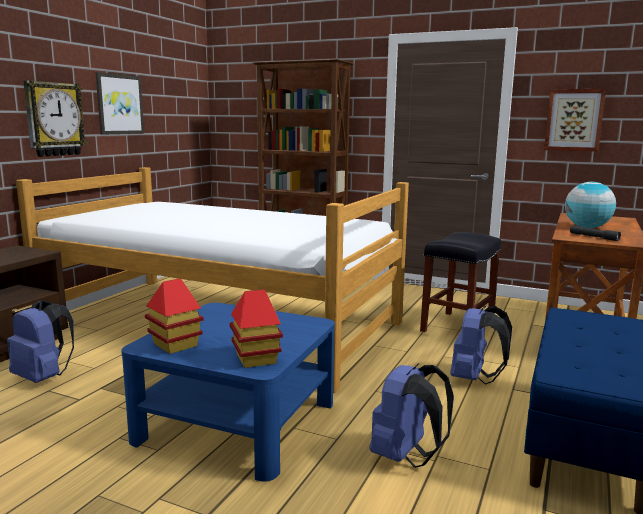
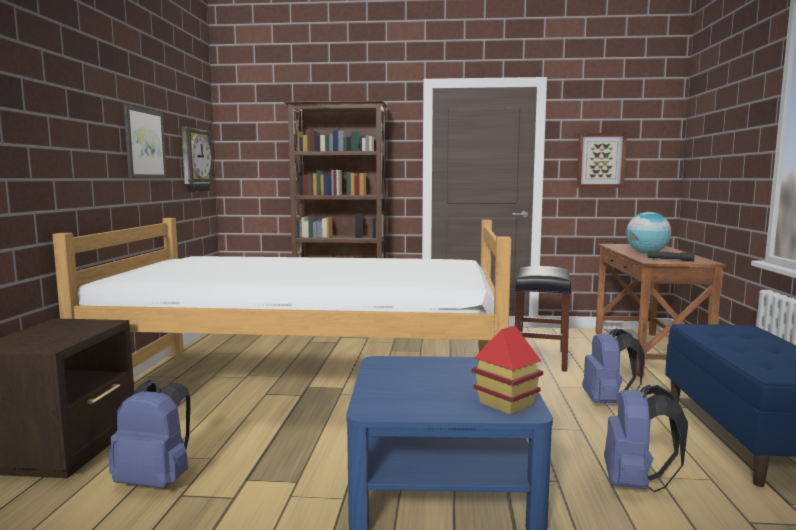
camera: 20 degrees left, 5 degrees down
(54, 119) = (87, 158): wall clock -> wall clock (195, 160)
(175, 345) = (401, 404): toy house -> none

